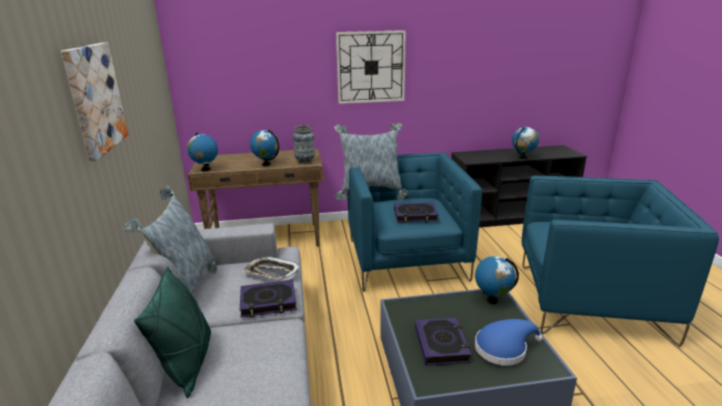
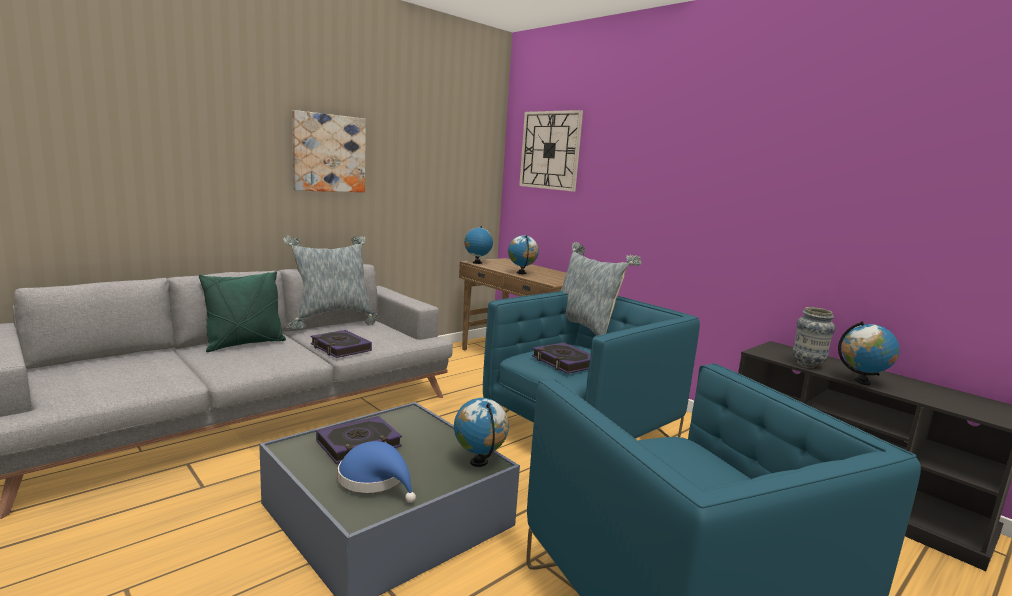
camera: 55 degrees right, 10 degrees down
(272, 272) = (388, 340): tray -> none
(305, 161) = (553, 281): vase -> vase (807, 365)
(371, 67) = (675, 191): wall clock -> wall clock (550, 150)

